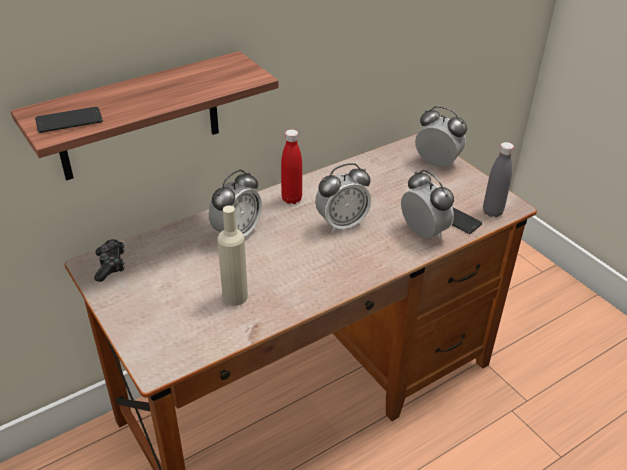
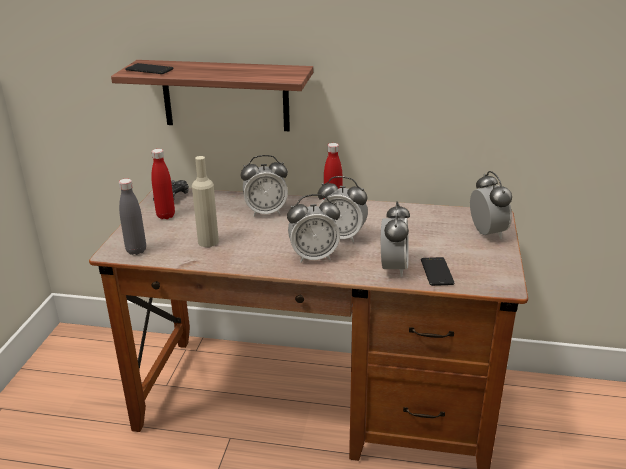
camera: 45 degrees right, 10 degrees down
(141, 292) = (165, 216): none -> red bottle
(351, 257) = (314, 257): none -> alarm clock
(492, 212) = (478, 282): grey bottle -> grey bottle (136, 250)

